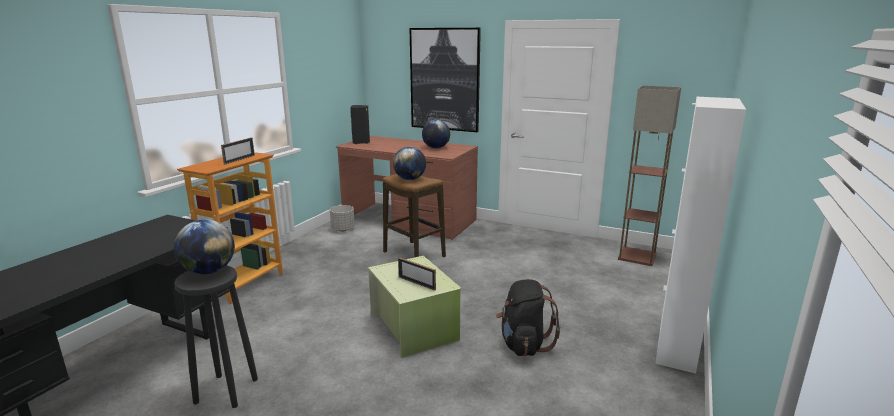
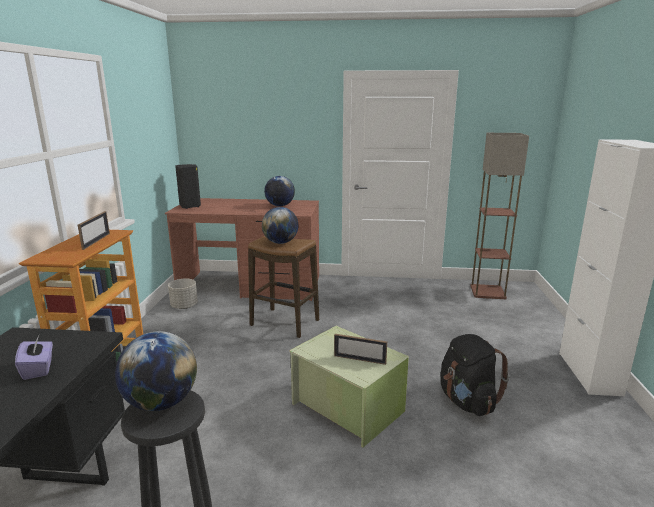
camera: 20 degrees left, 0 degrees up
(159, 240) = (38, 369): none -> purple tissue box
(444, 80) = (278, 133): picture -> none

